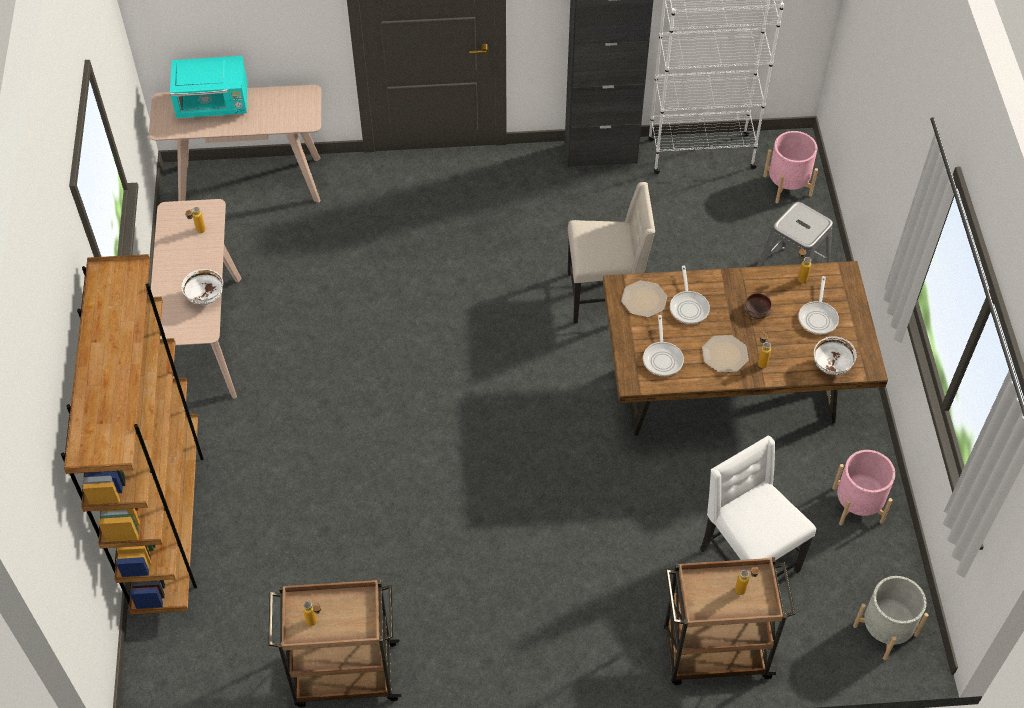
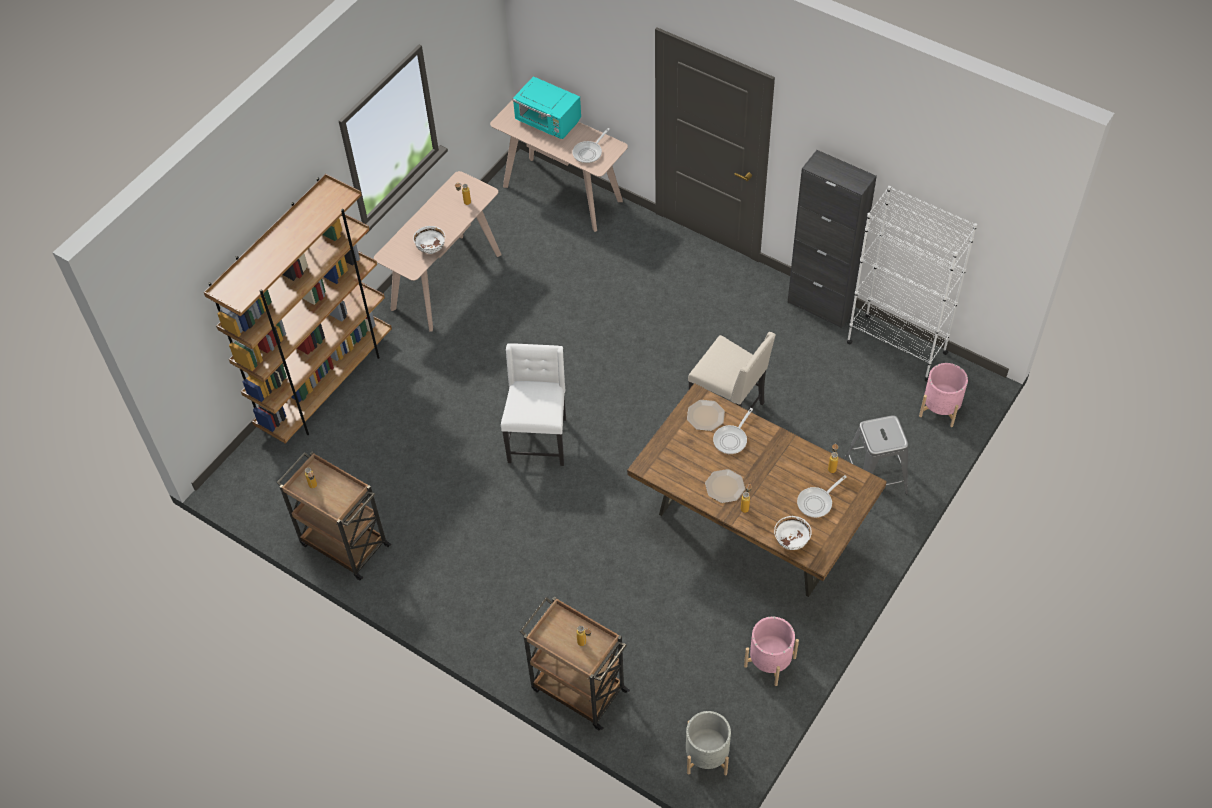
camera: 40 degrees right, 0 degrees up
(662, 358) = (680, 462): frying pan -> frying pan (589, 152)
(746, 560) = (656, 645): white chair -> white chair (538, 439)
(757, 311) = (776, 471): brown bowl -> none

